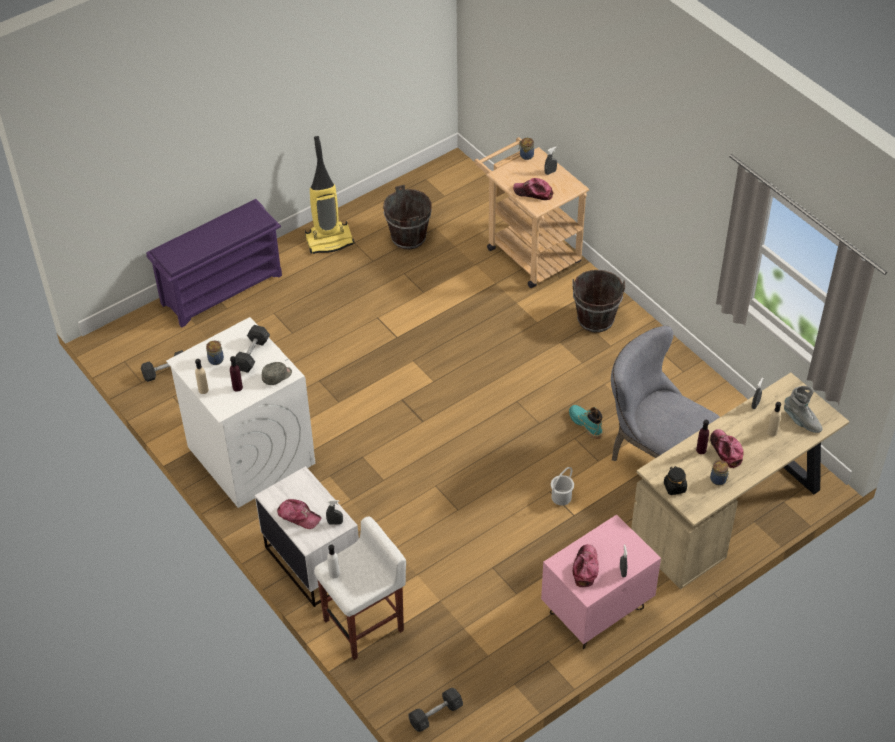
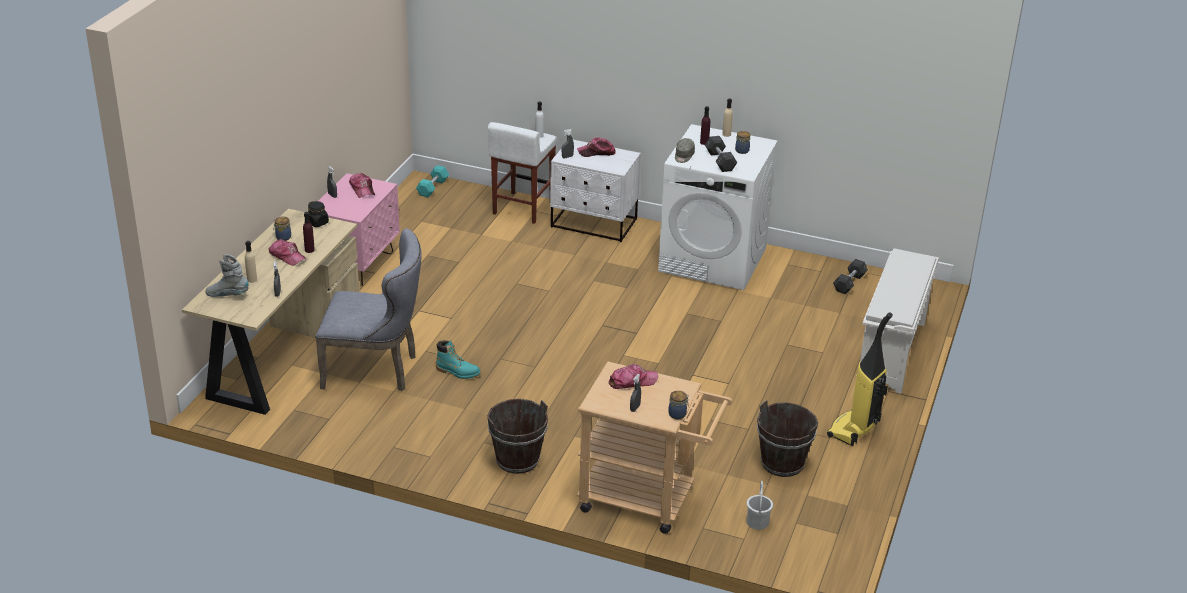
camera: 145 degrees right, 15 degrees down
(222, 288) = (892, 353): purple shoe rack -> white shoe rack
(436, 714) = (432, 188): grey dumbbell -> turquoise dumbbell
(561, 497) = (438, 317): white bucket -> white bucket (757, 522)

